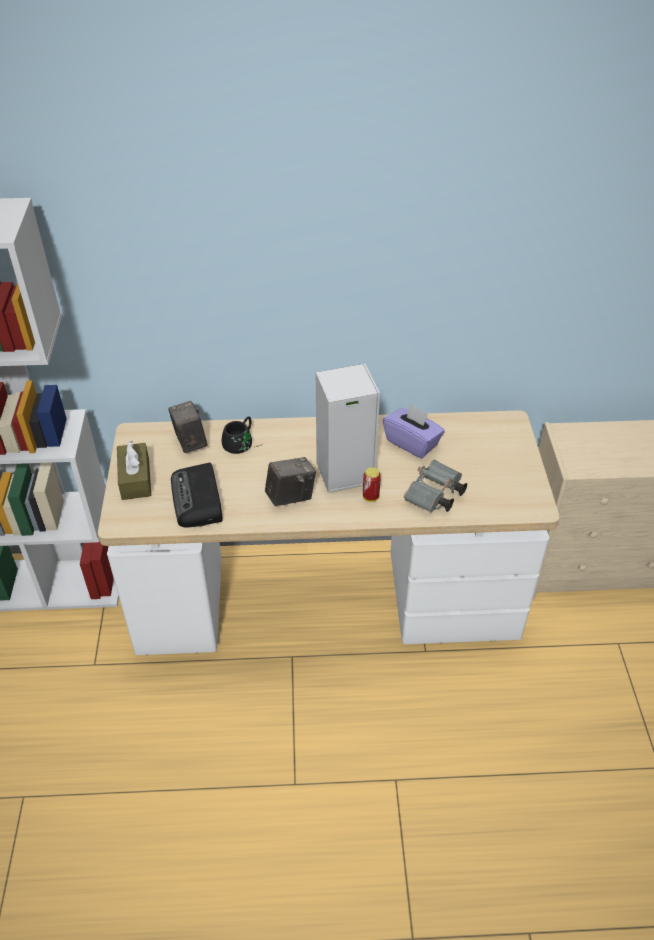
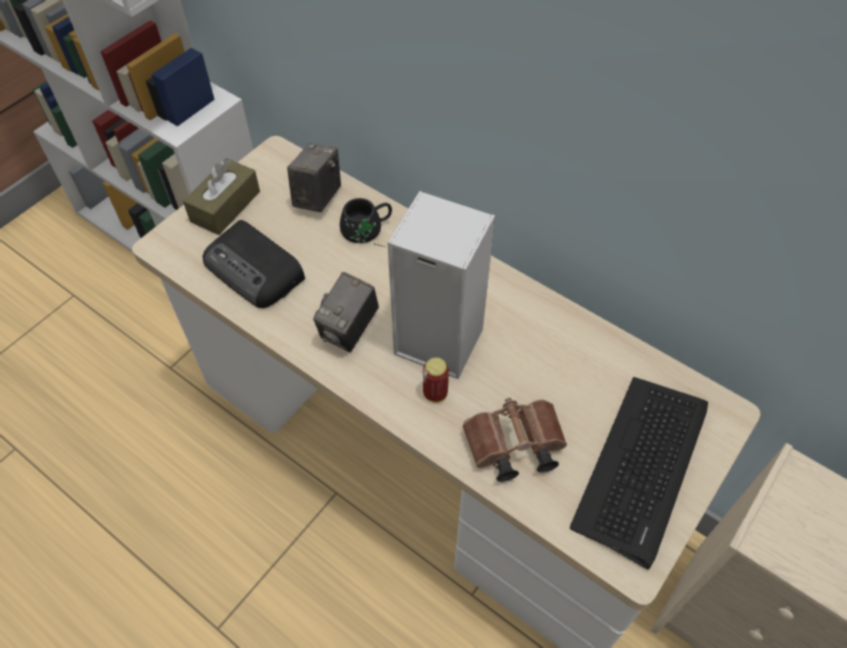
camera: 40 degrees right, 10 degrees up
(198, 500) = (255, 270): radio -> radio turned 75 degrees counterclockwise
(290, 496) = (349, 330): camera -> camera turned 105 degrees clockwise
(412, 443) = (558, 356): purple tissue box -> none
(434, 496) = (511, 447): grey binoculars -> brown binoculars
(500, 466) = (642, 466): none -> keyboard

